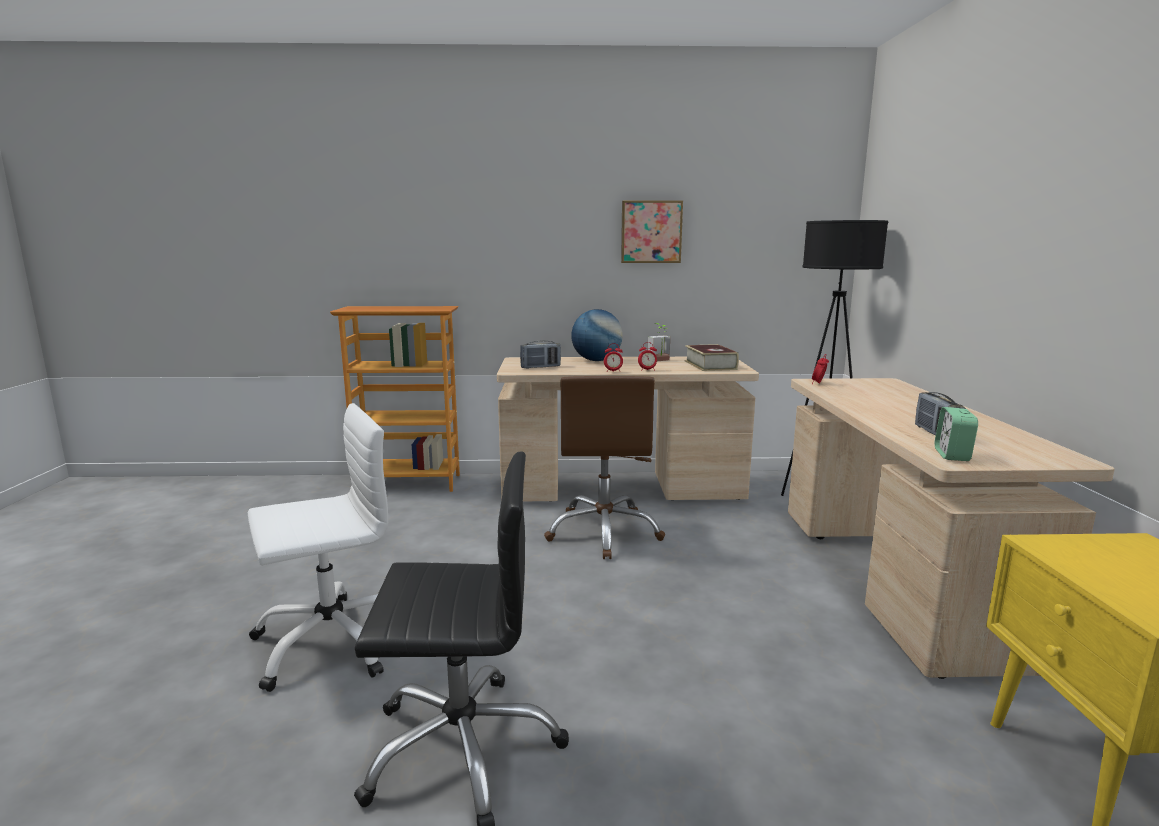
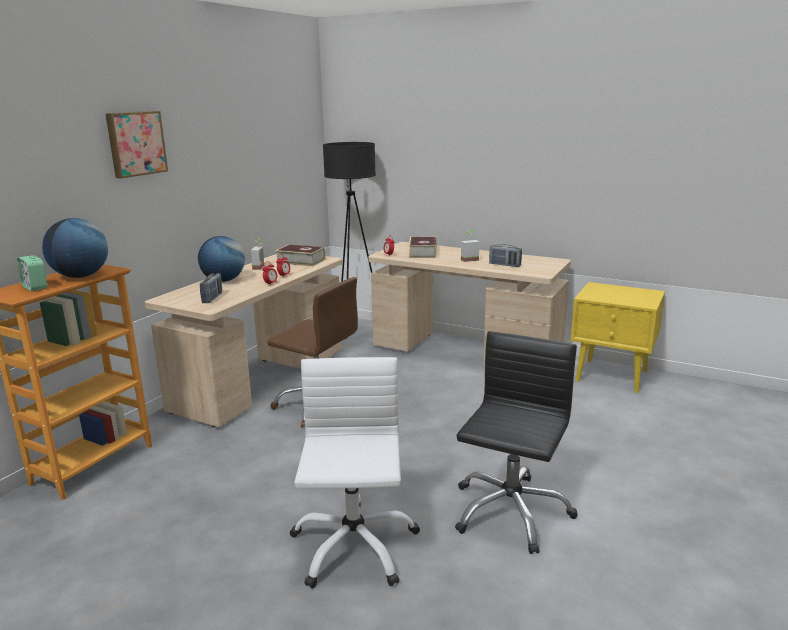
camera: 60 degrees left, 5 degrees up
(413, 309) = (81, 276): none -> globe
(651, 232) = (224, 162): picture -> picture (135, 143)
(872, 392) = (422, 253): none -> book
(907, 413) = (468, 259): none -> potted plant
(952, 455) = (535, 272): alarm clock -> alarm clock (35, 287)

